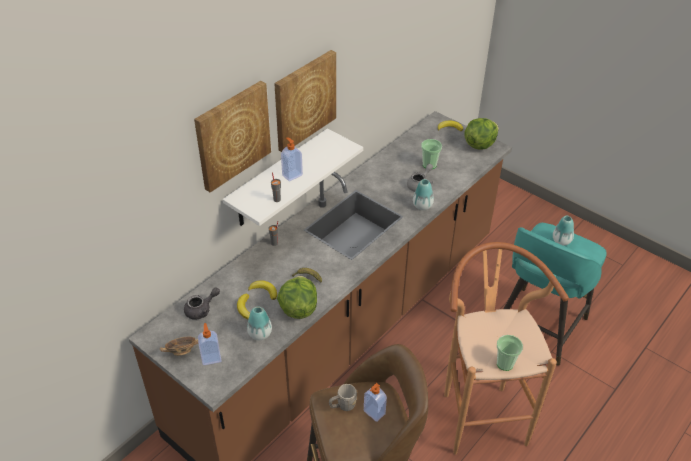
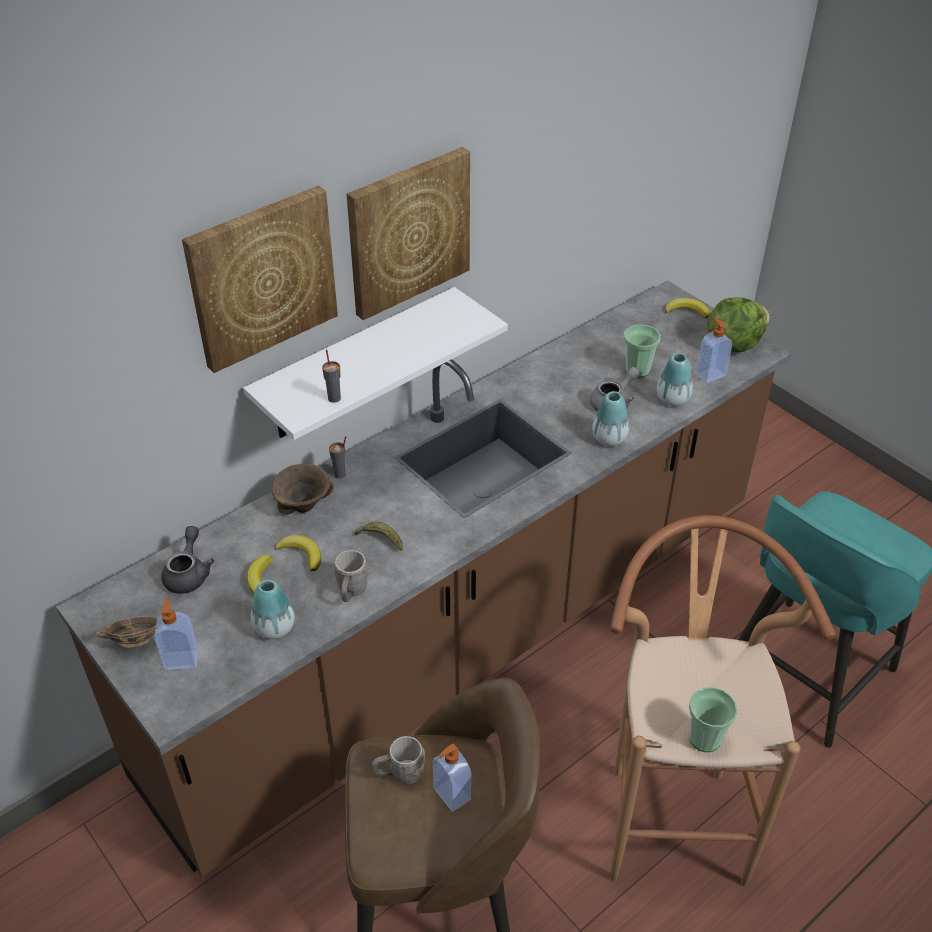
camera: 10 degrees right, 0 degrees up
(201, 310) = (189, 573): grey teapot -> grey teapot turned 60 degrees counterclockwise
(258, 263) = (304, 505): none -> brown bowl
(292, 175) = (371, 359): soap dispenser -> soap dispenser (710, 374)
(298, 308) = (351, 592): lettuce -> grey mug
(561, 241) = (855, 528): vase -> vase (672, 399)

